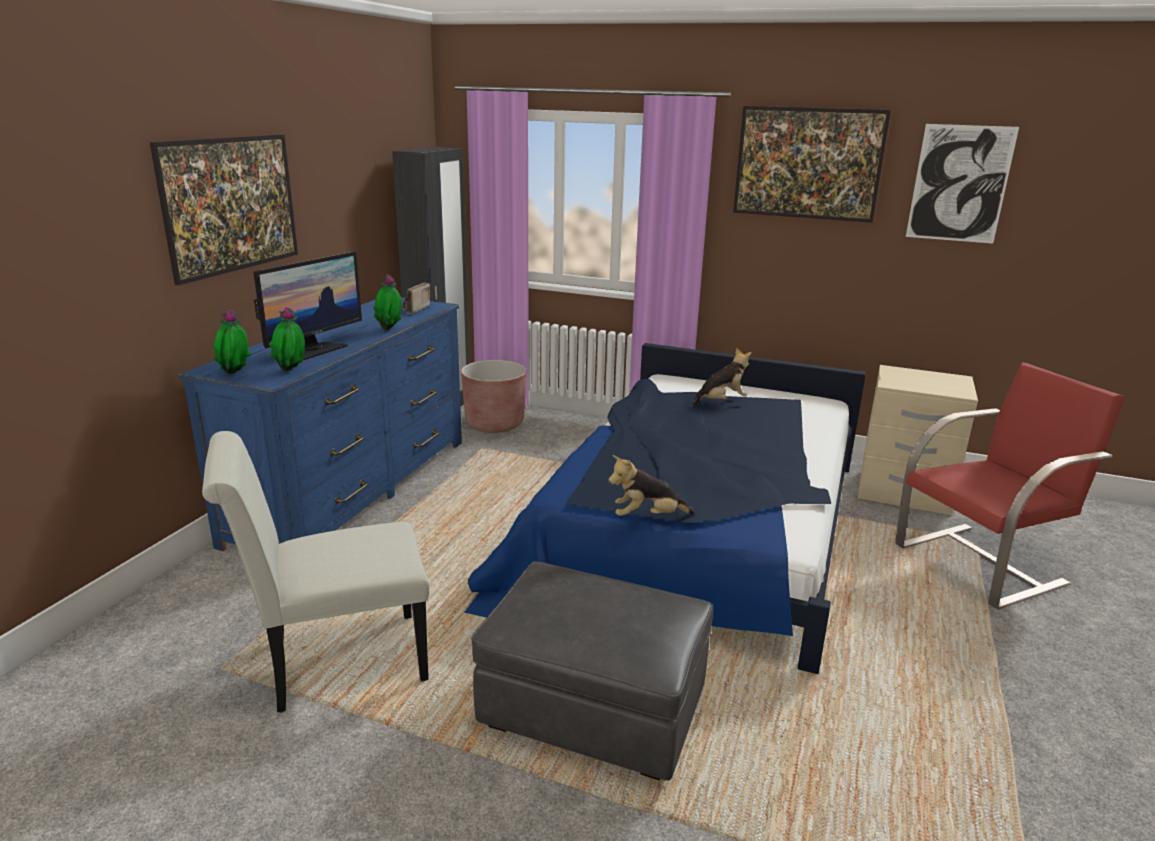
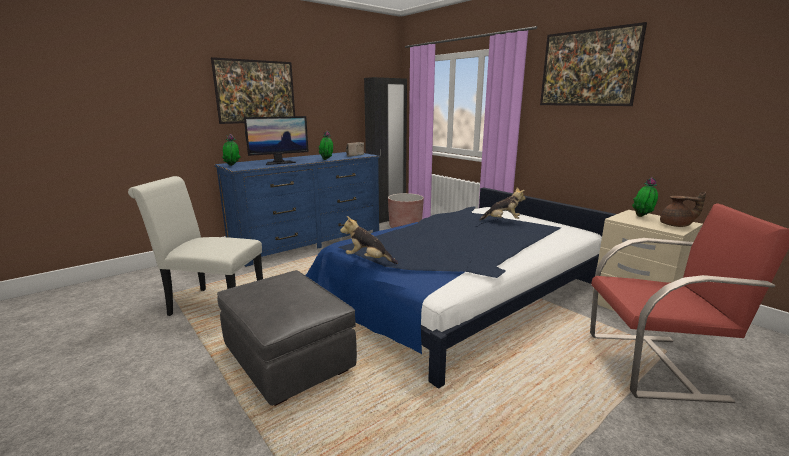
camera: 30 degrees right, 5 degrees down
(291, 371) = (254, 167): potted plant -> potted plant (642, 217)
(955, 385) = (676, 225): none -> brown teapot
(959, 184) = (702, 71): picture -> none

